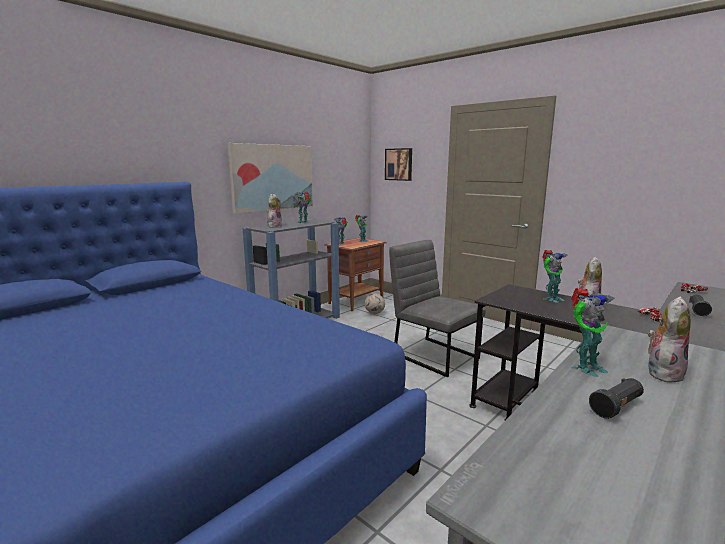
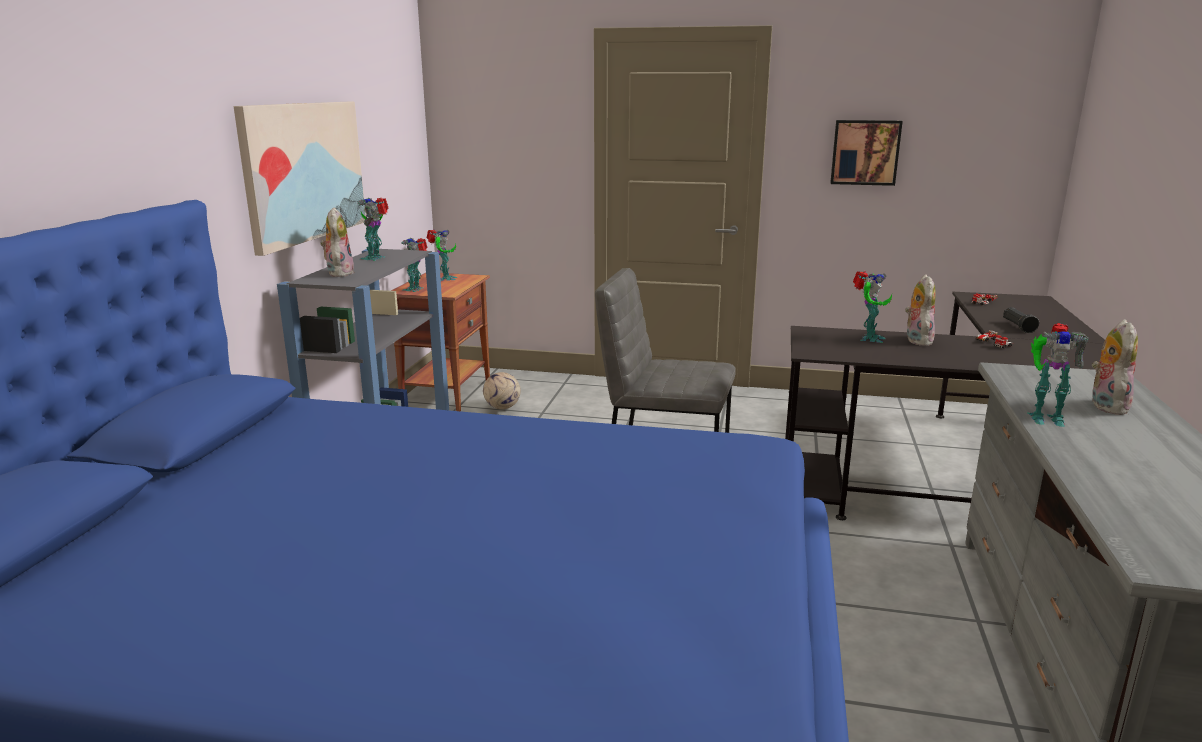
camera: 30 degrees left, 5 degrees up
(399, 164) = (492, 130): picture -> picture (865, 152)
(585, 367) = (1044, 417): toy robot -> toy robot turned 75 degrees clockwise
(616, 407) = (1124, 450): black flashlight -> none

